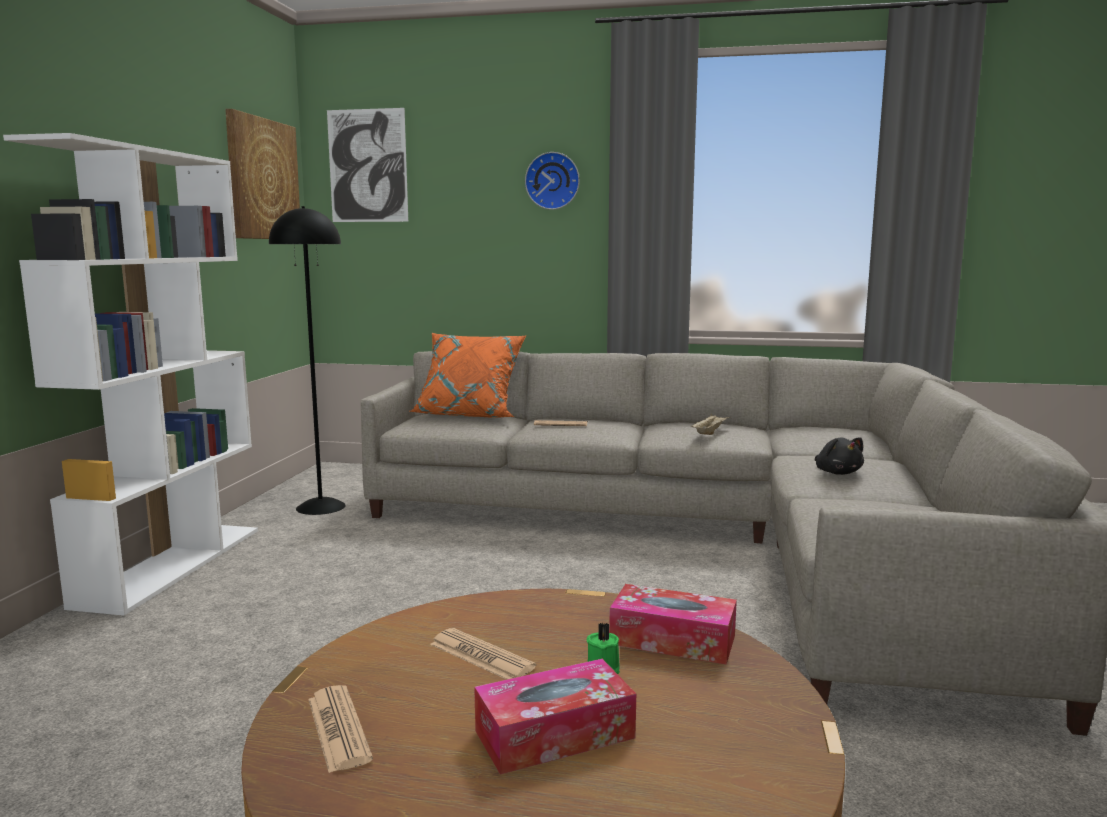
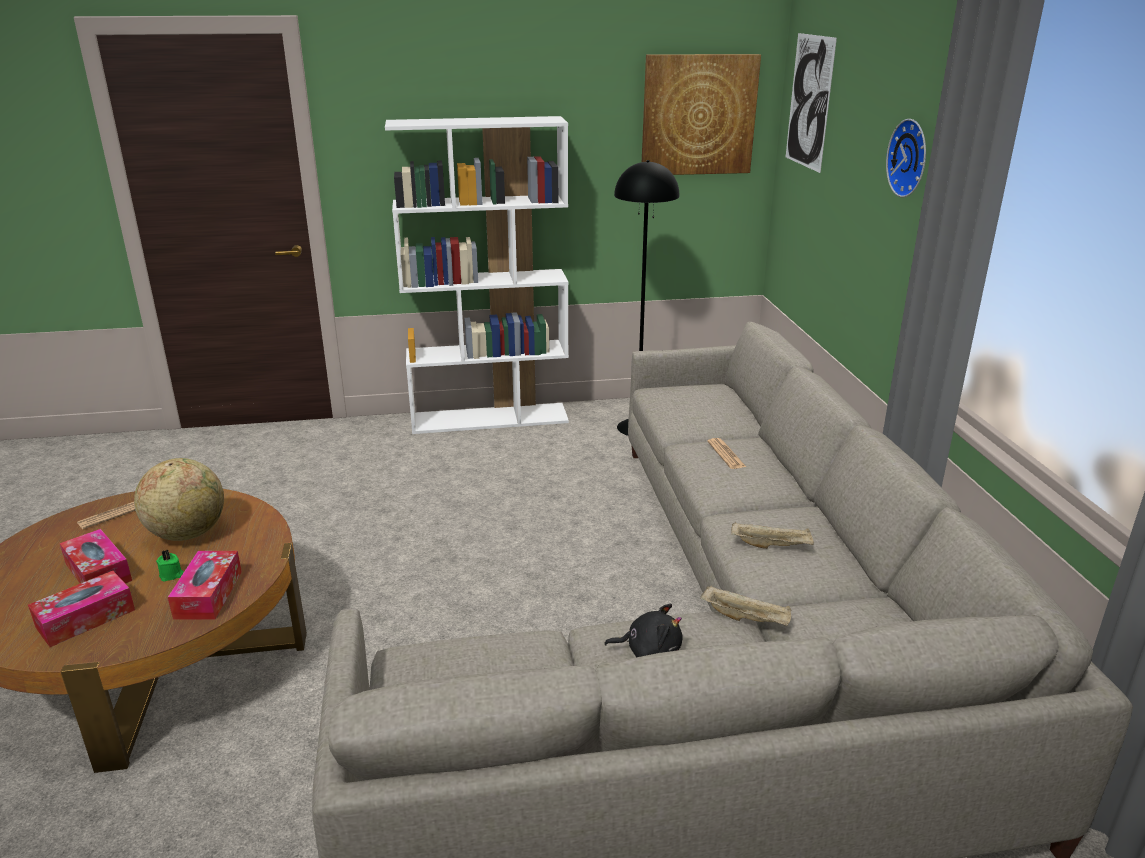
camera: 70 degrees right, 15 degrees up
(469, 414) = (731, 404): orange pillow -> none
(481, 656) = (188, 533): newspaper -> globe
(701, 738) = (85, 618): none -> tissue box
(795, 452) = (746, 618): none -> beige tray
(837, 472) = (649, 651): black plush toy -> black plush toy turned 135 degrees counterclockwise

